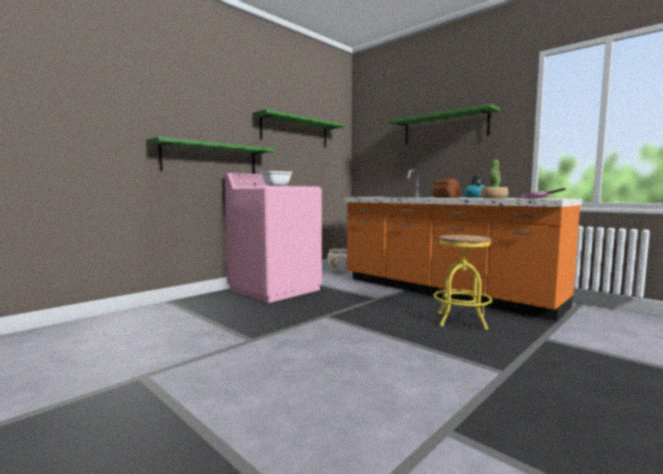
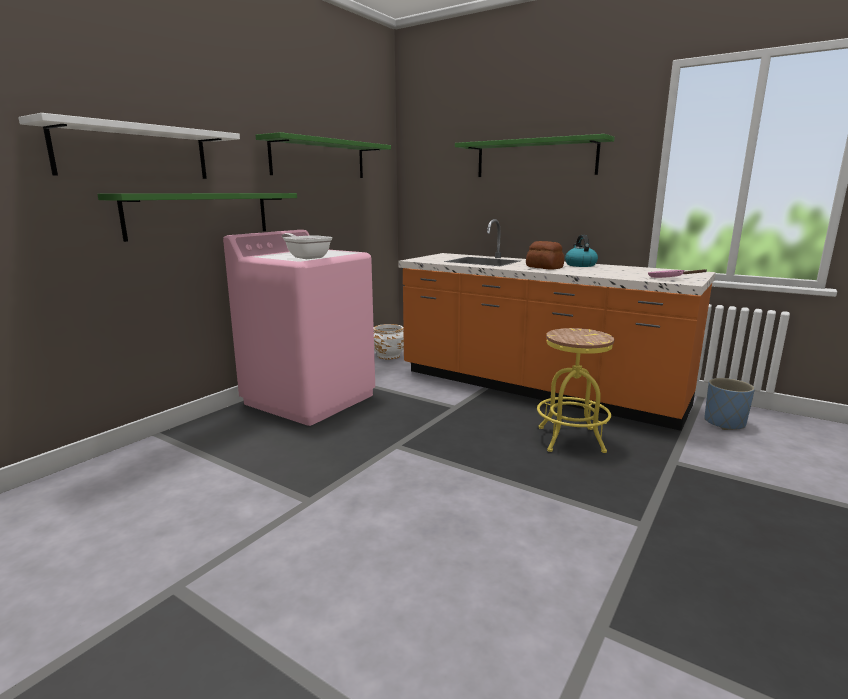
camera: 10 degrees left, 10 degrees up
(172, 117) = (134, 152): none -> white shelf
(494, 198) = (611, 274): potted plant -> none
(597, 319) = (724, 423): none -> blue planter

